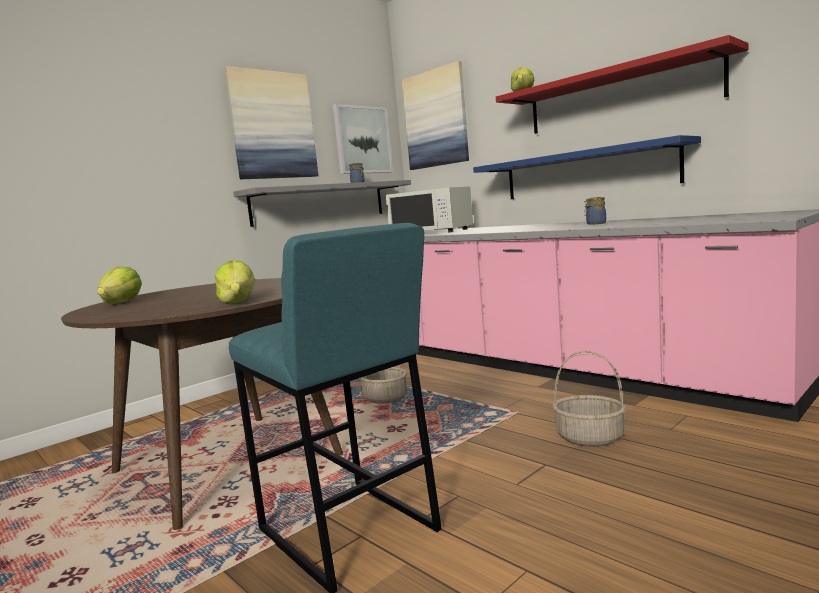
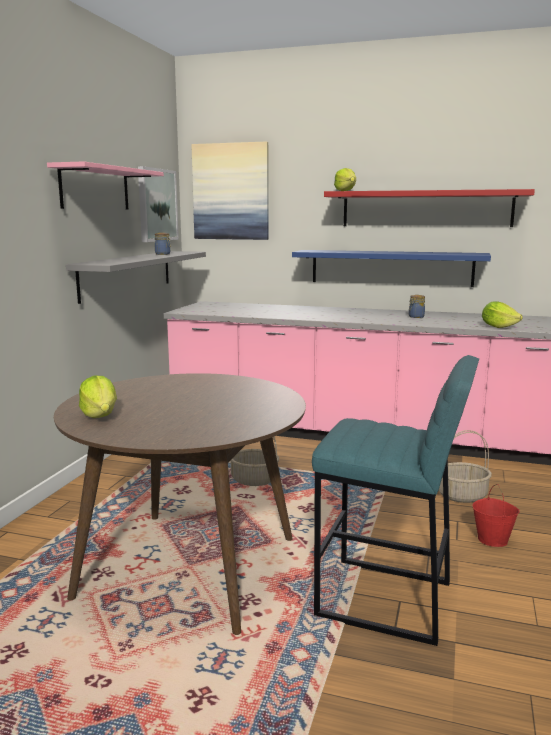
camera: 30 degrees left, 5 degrees up
(238, 302) = (273, 414): lettuce -> lettuce (498, 327)
(272, 125) = (95, 188): picture -> pink shelf
(432, 232) = (242, 310): white microwave -> none
(563, 492) = (493, 540): none -> red bucket

